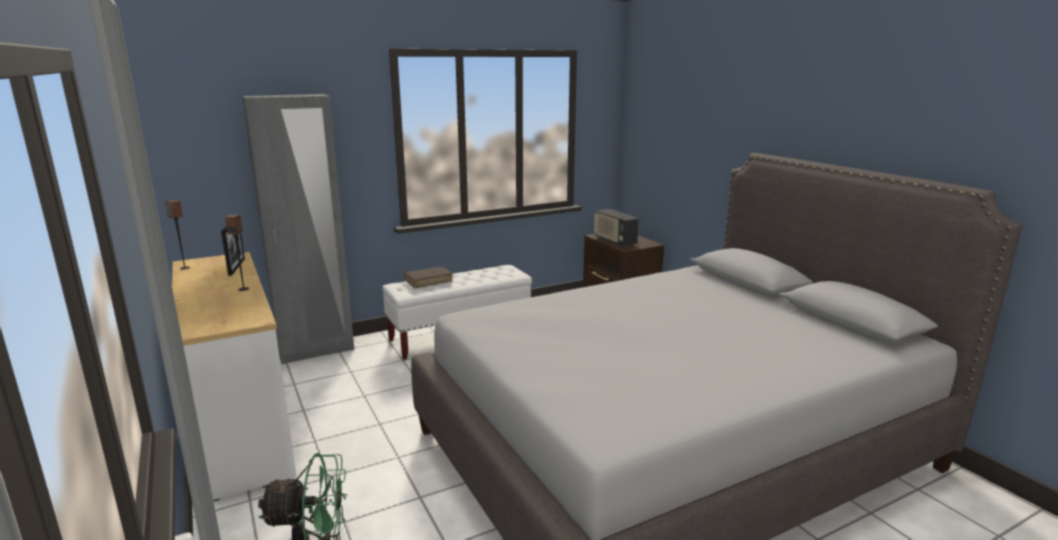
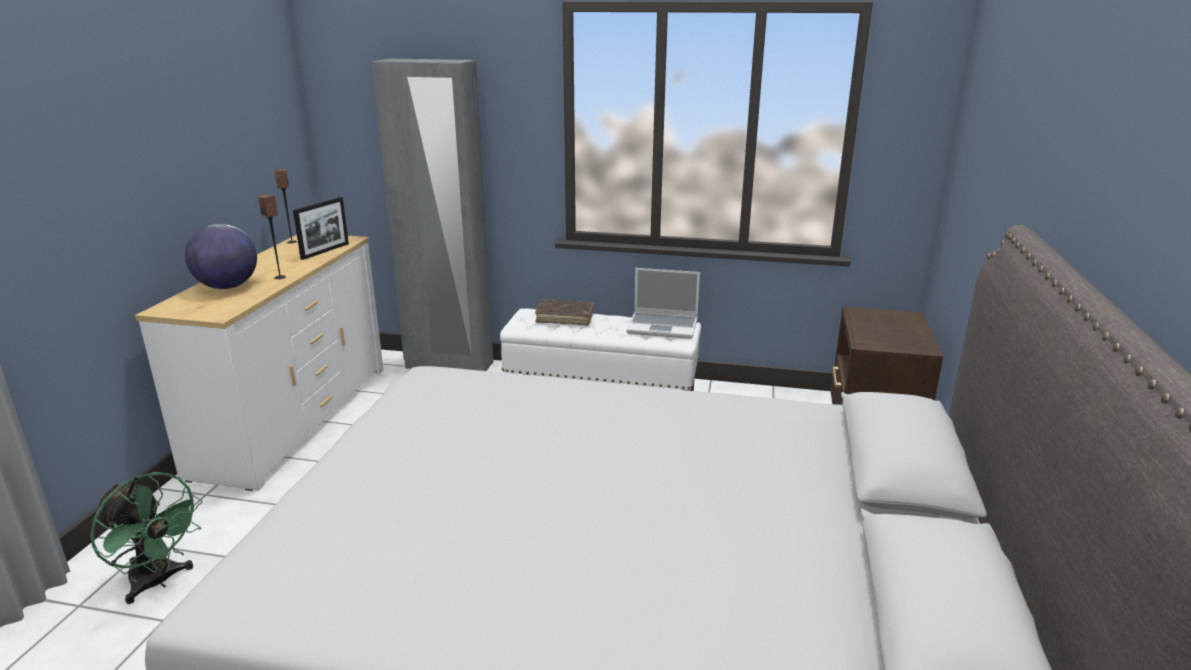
camera: 40 degrees right, 5 degrees up
(211, 305) = (227, 287): none -> globe
(497, 270) = (663, 326): none -> laptop
(614, 241) = (870, 327): radio -> none

